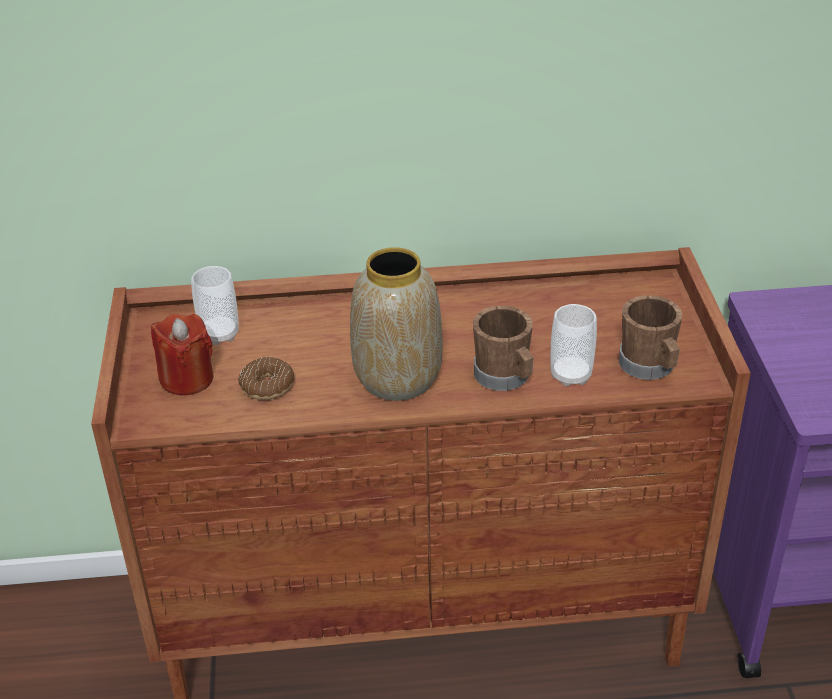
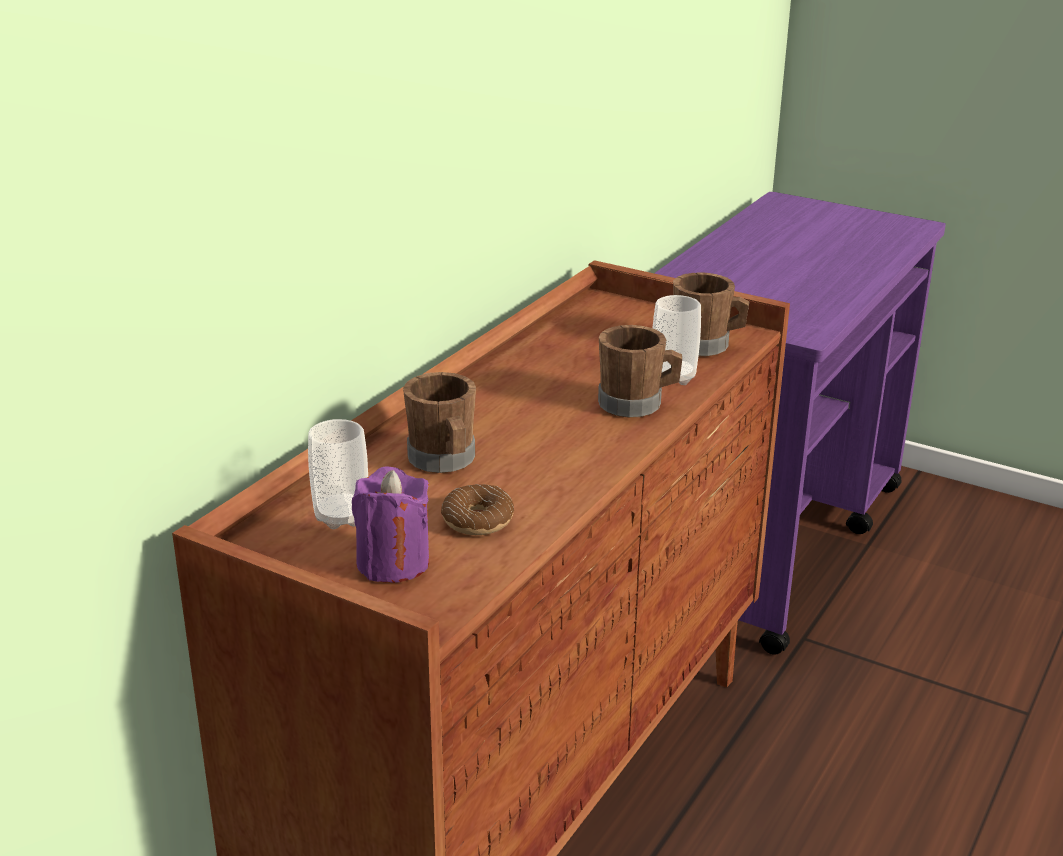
camera: 55 degrees left, 10 degrees down
(187, 379) = (393, 563): red candle -> purple candle
(327, 337) = (444, 461): none -> brown mug
(398, 379) = (568, 451): vase -> none

